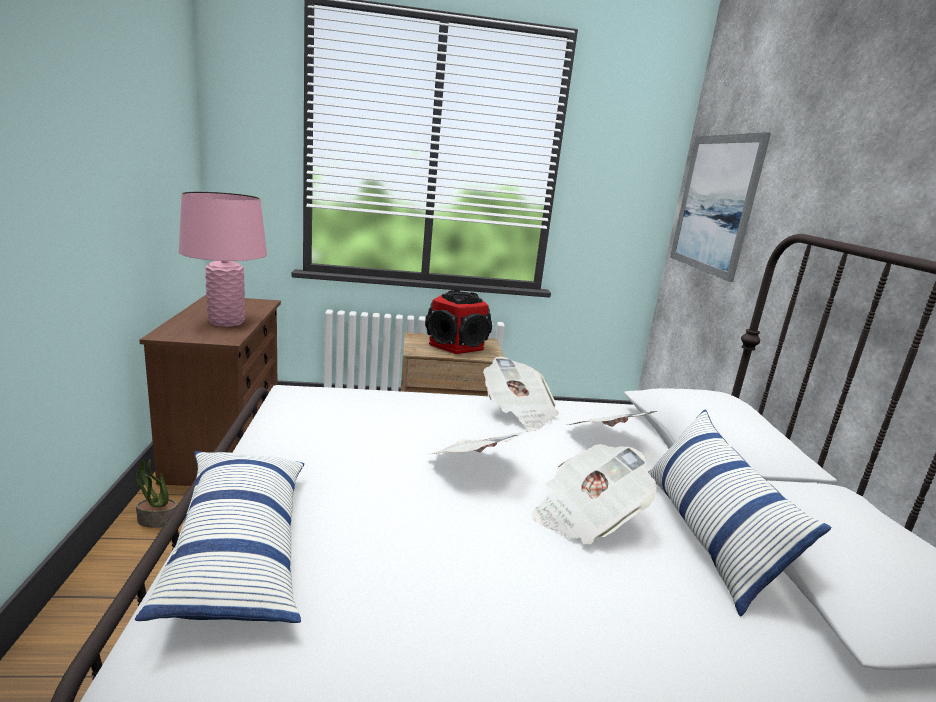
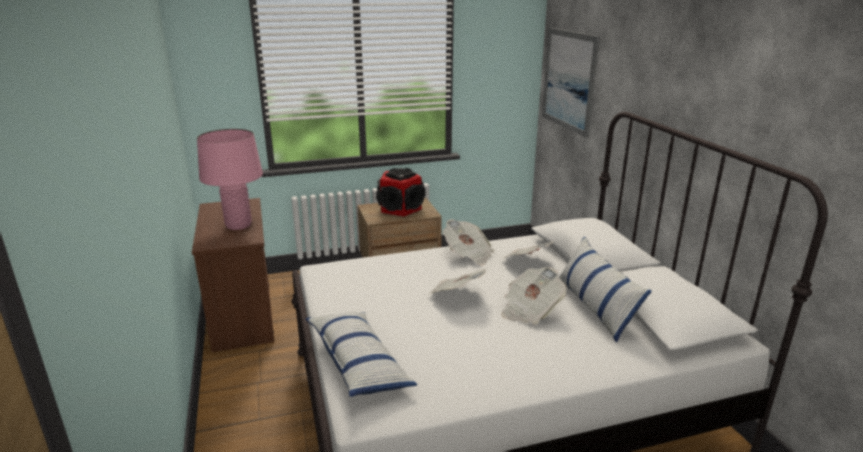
camera: 10 degrees left, 5 degrees up
(157, 521) = (230, 375): potted plant -> none

